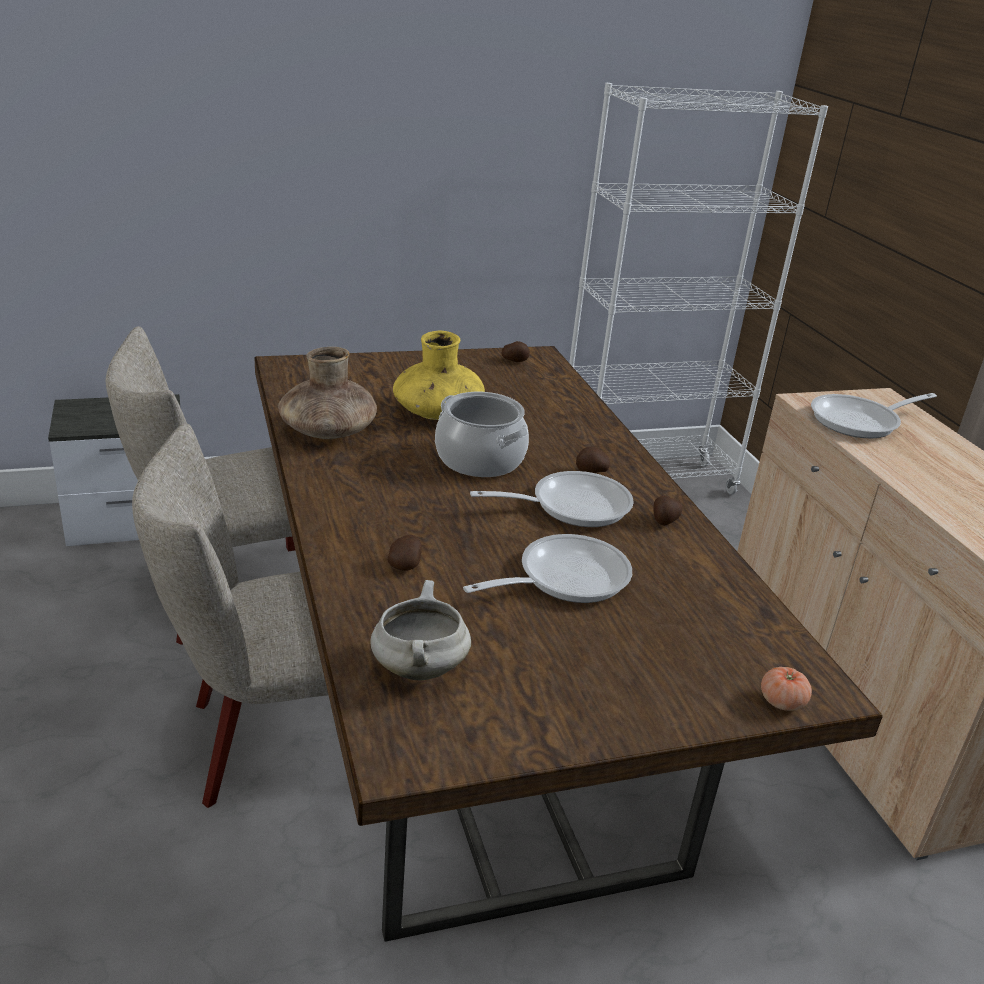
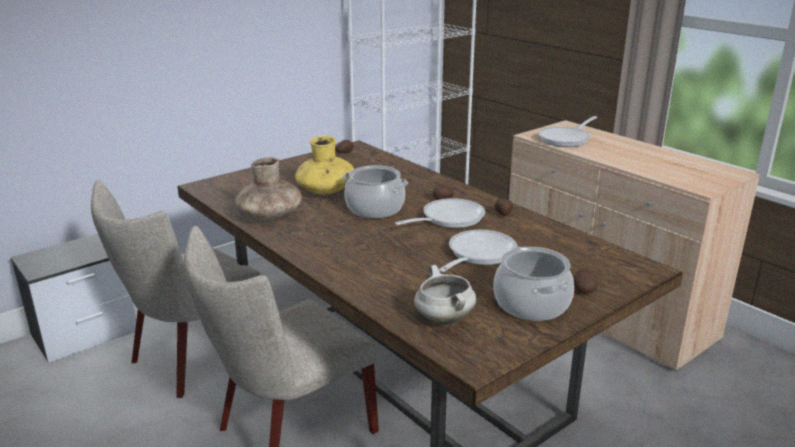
camera: 20 degrees left, 5 degrees down
(405, 565) = (386, 272): potato -> potato (583, 290)
(571, 688) = (531, 304): none -> cooking pot
(782, 702) = (634, 280): tomato -> none

